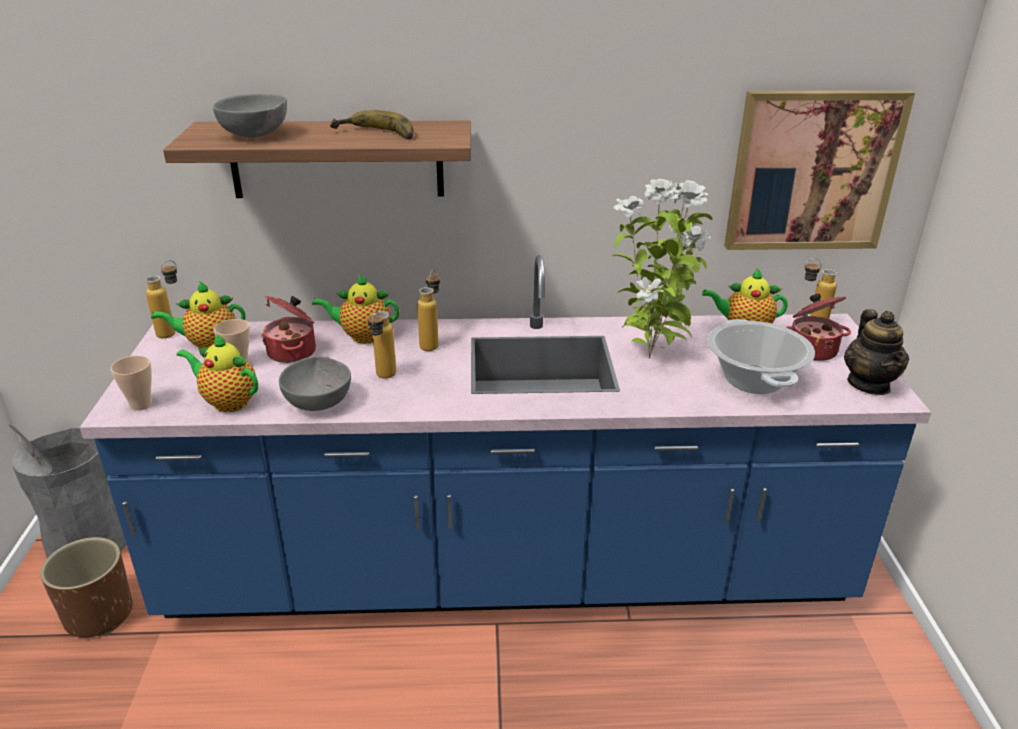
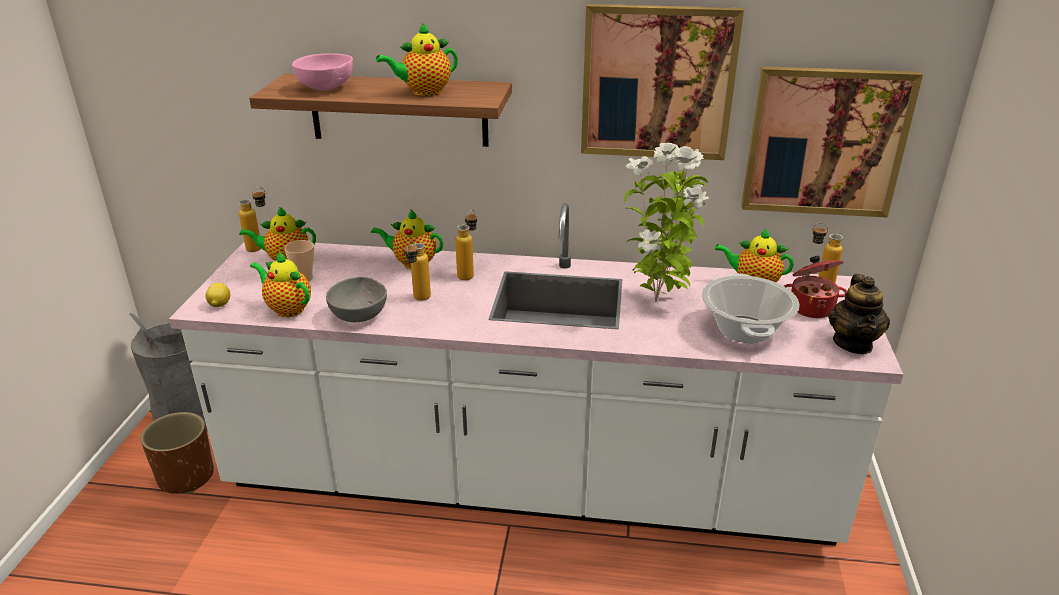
camera: 10 degrees right, 0 degrees up
(141, 405) = (219, 305): cup -> lemon
(256, 136) = (326, 88): grey bowl -> pink bowl
(293, 352) = (351, 272): cooking pot -> none
(375, 135) = (423, 92): banana -> teapot
(507, 572) = (529, 482): blue counter -> white counter
(635, 114) = (657, 83): none -> picture

